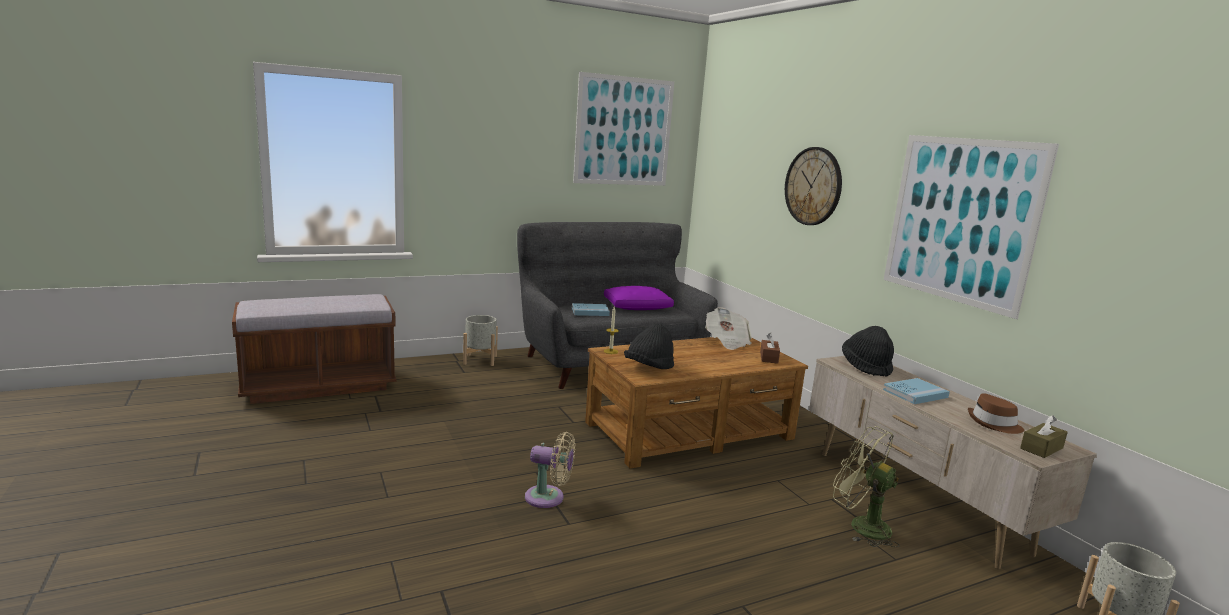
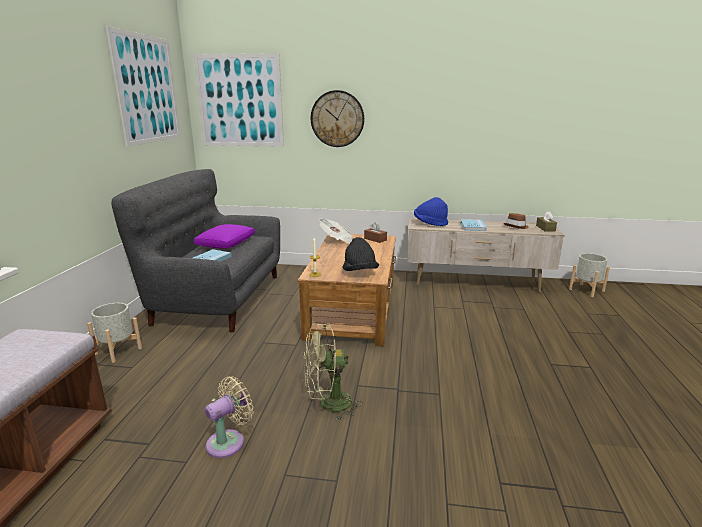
camera: 55 degrees left, 5 degrees up
(548, 498) = (400, 391): beige fan -> beige fan (229, 441)
(861, 525) = (491, 304): green fan -> green fan (328, 404)
(866, 367) = (430, 223): black hat -> blue hat
(960, 220) = (459, 125): picture -> picture (240, 101)

